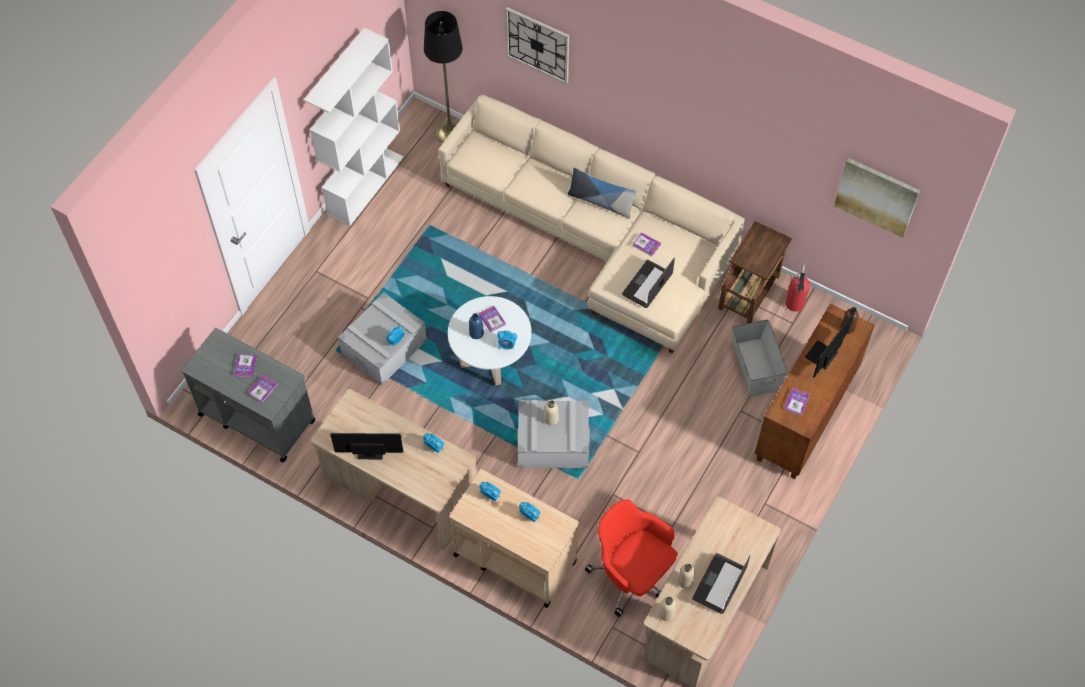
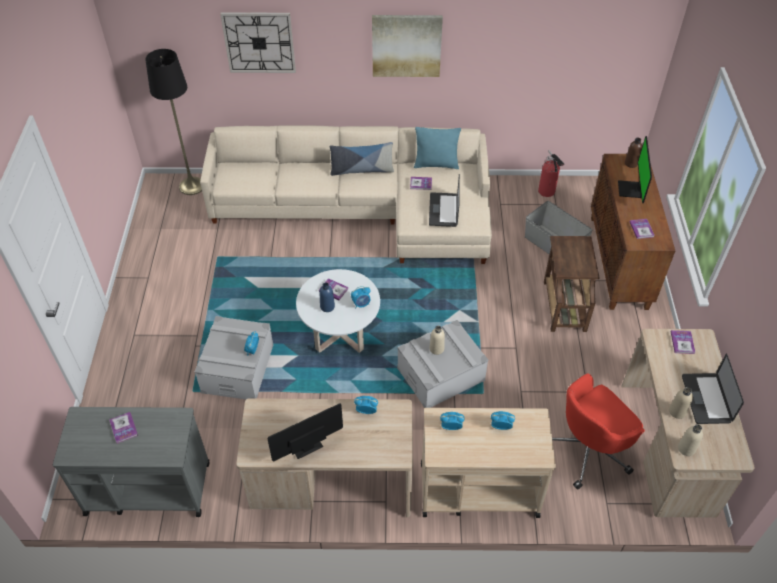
camera: 30 degrees left, 10 degrees down
(262, 389) = (155, 441): book -> book (682, 342)
(365, 185) = (140, 250): white bookcase -> none
(632, 575) = (588, 449): red office chair -> red office chair turned 45 degrees counterclockwise
(677, 229) = (436, 164): none -> turquoise pillow
(750, 290) = (507, 196): brown side table -> brown side table (564, 304)
(876, 196) = (610, 41): picture -> picture (406, 45)

